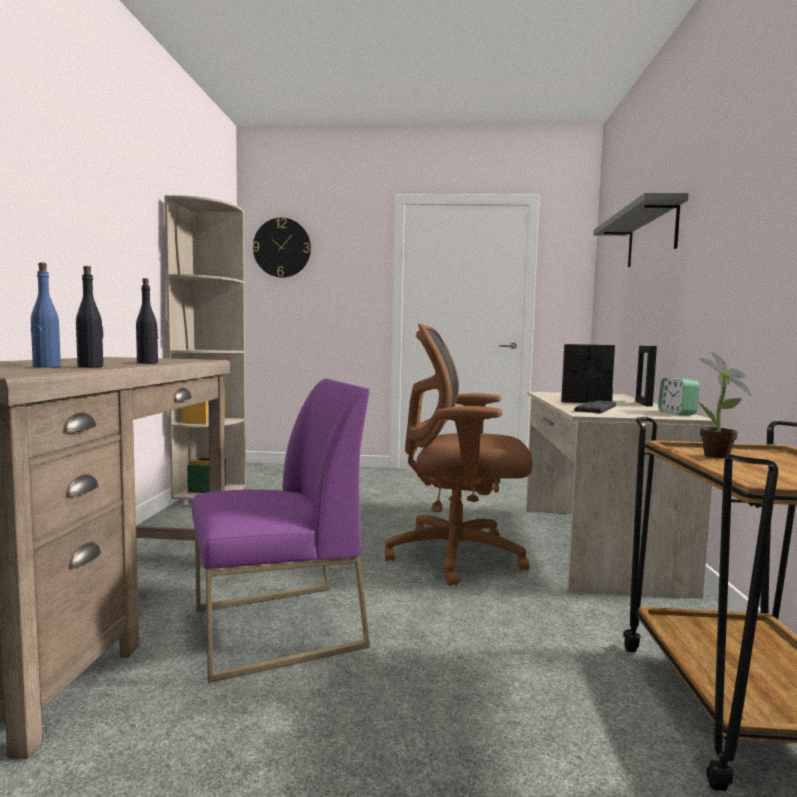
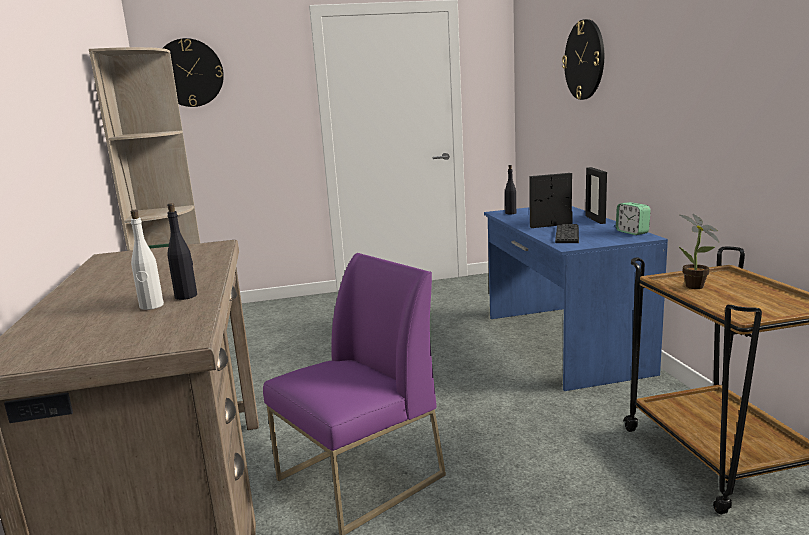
camera: 15 degrees left, 10 degrees up
(46, 367) = (151, 306): blue bottle -> white bottle
(148, 363) = (199, 270): black bottle -> black bottle (510, 213)
(464, 555) = (465, 374): brown office chair -> none
(594, 546) = (562, 343): beige desk -> blue desk
(651, 236) = (584, 60): grey shelf -> wall clock

